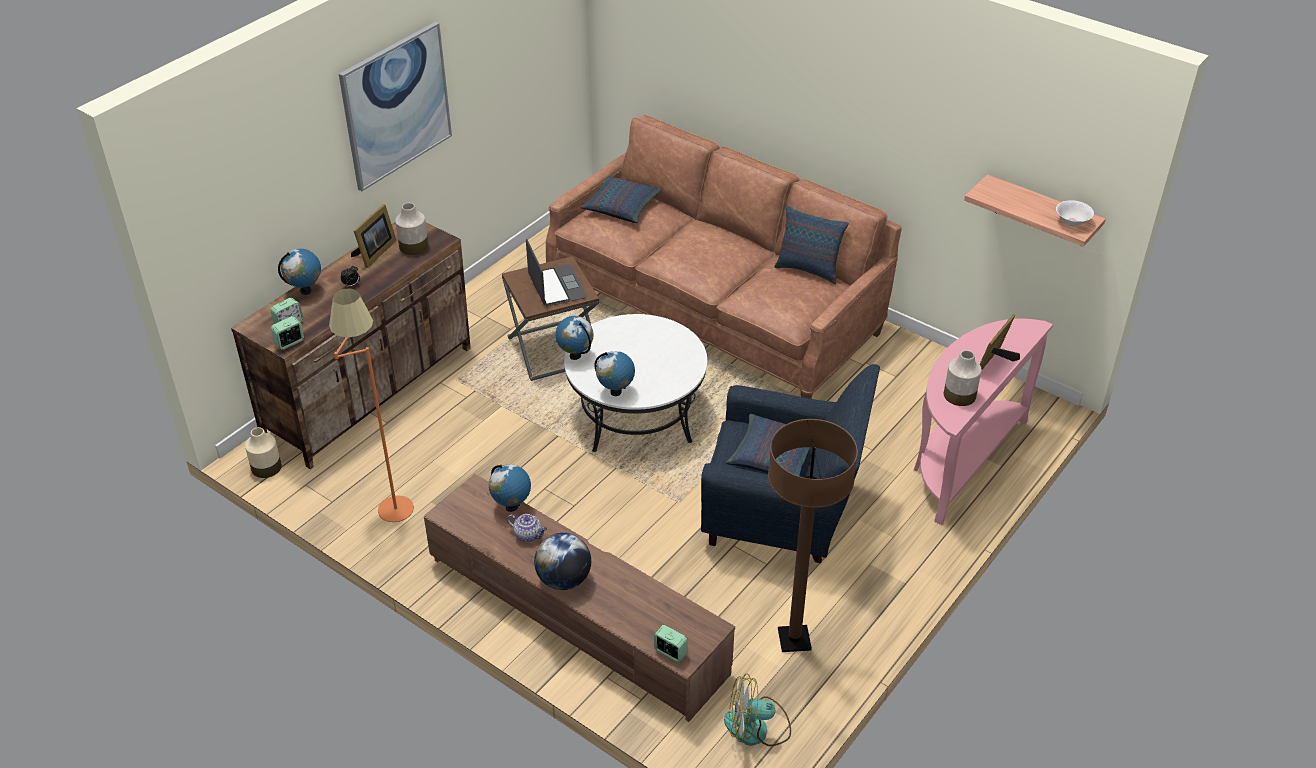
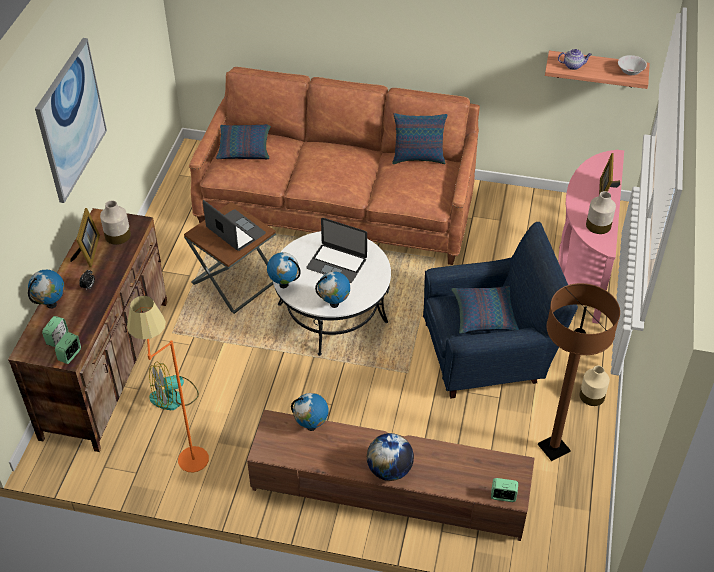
camera: 25 degrees left, 5 degrees up
(266, 467) = (60, 463): beige vase -> beige vase (591, 395)
(528, 535) = (339, 444): teapot -> teapot (573, 65)
(647, 352) = (336, 263): none -> laptop
(757, 728) = (569, 525): fan -> fan (174, 397)

